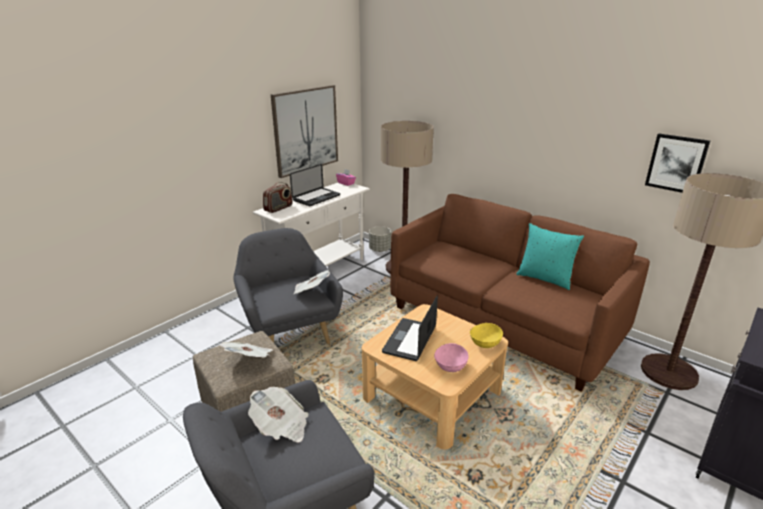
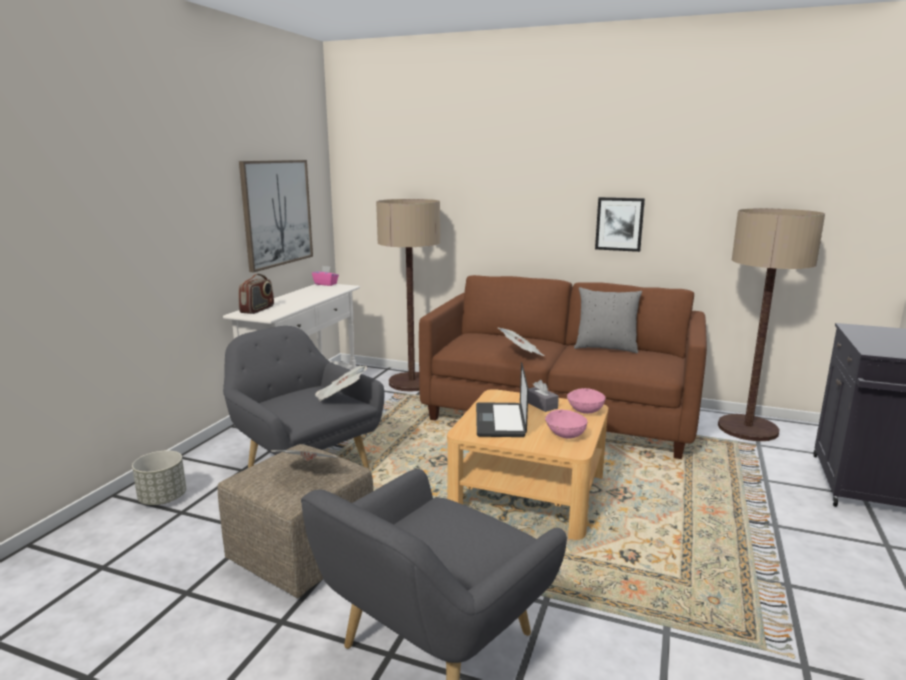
camera: 20 degrees left, 10 degrees down
(281, 426) = (409, 524): newspaper -> newspaper (521, 354)
(316, 198) = (300, 297): laptop -> none
(380, 249) = (370, 370): grey planter -> grey planter (163, 499)
(453, 329) = (541, 405): none -> grey tissue box
(485, 343) = (585, 410): yellow bowl -> pink bowl
(545, 278) = (605, 348): turquoise pillow -> grey pillow
(676, 163) = (715, 206): picture -> picture (619, 224)

